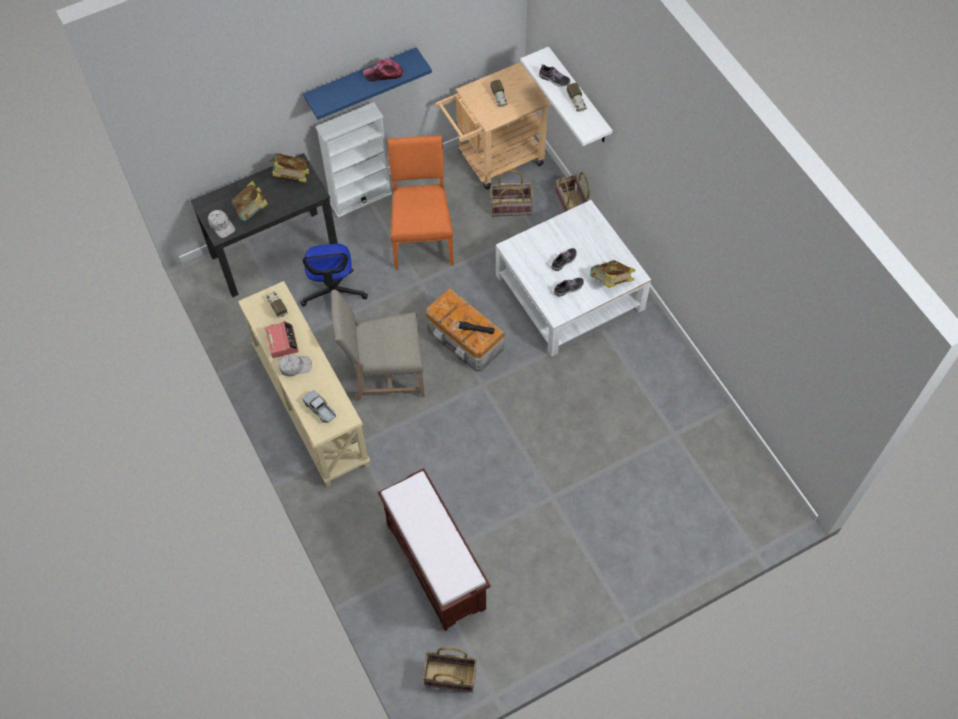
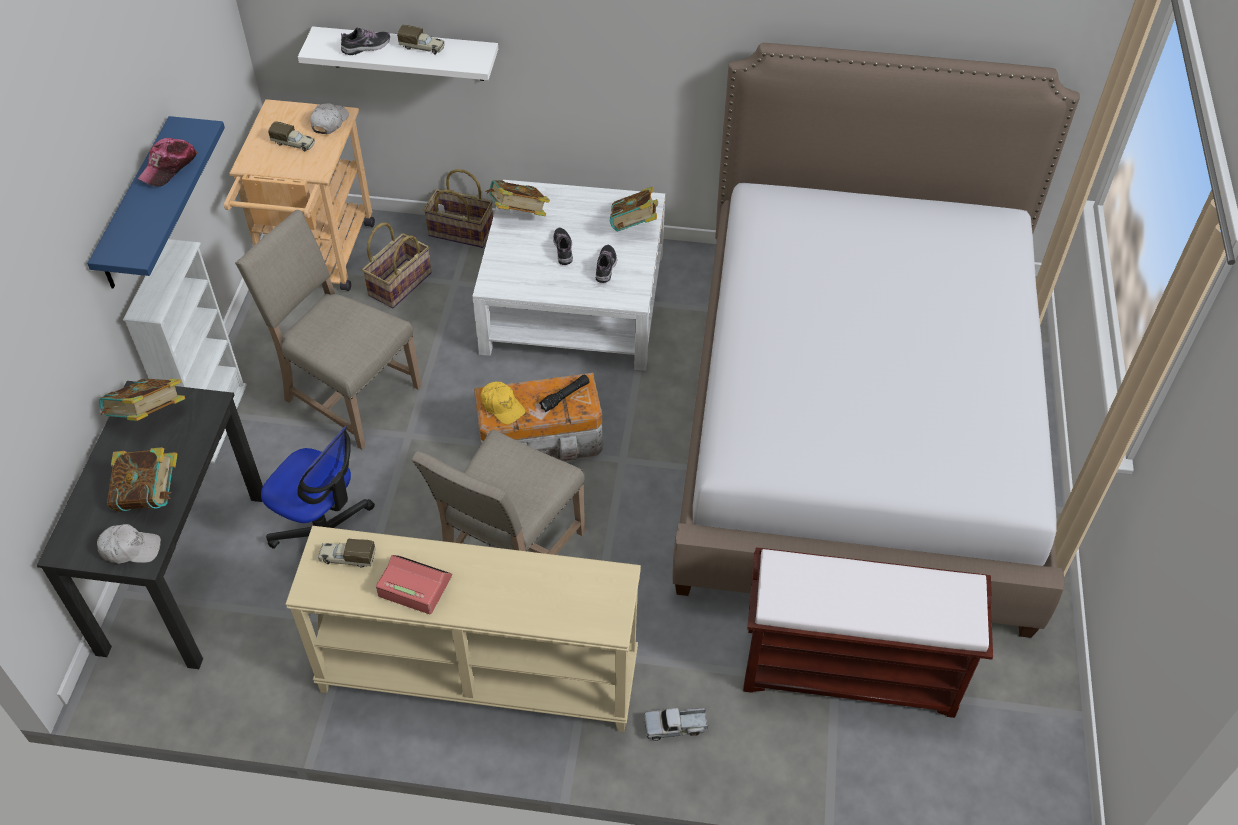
camera: 55 degrees left, 10 degrees down
(295, 366) = (473, 594): white cap -> white cap (329, 122)
(320, 409) = (574, 603): toy truck -> toy truck (675, 726)
(422, 238) = (347, 394): orange chair -> beige chair
(447, 307) = (502, 406): none -> yellow cap
(450, 677) = (1028, 752): basket -> none
(571, 224) = (518, 214): none -> book
(603, 480) = (858, 422): none -> bed

